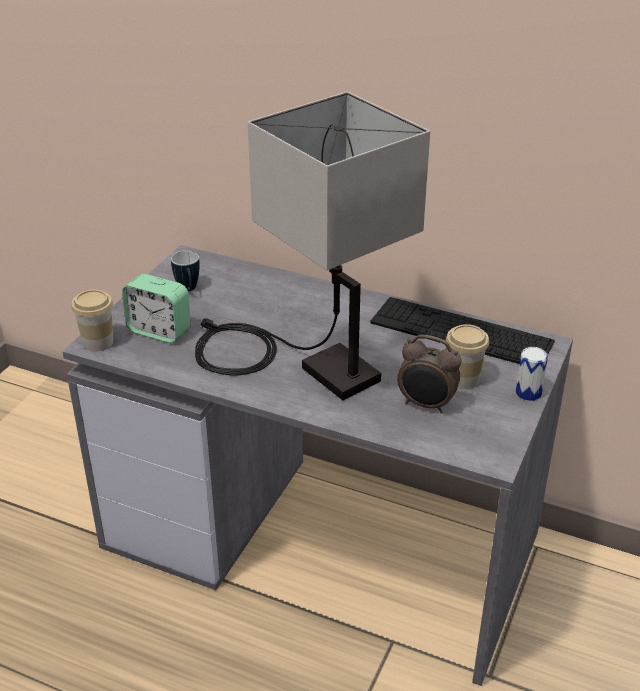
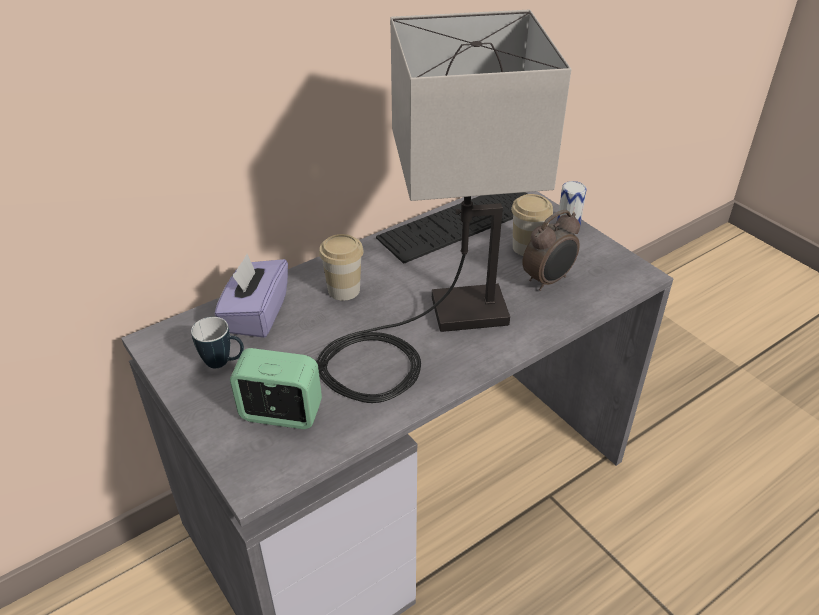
camera: 60 degrees left, 5 degrees up
(98, 342) = (254, 477): cup -> cup (344, 290)
(159, 331) = (281, 414): alarm clock -> alarm clock turned 135 degrees counterclockwise
(246, 283) = (256, 315): none -> purple tissue box

